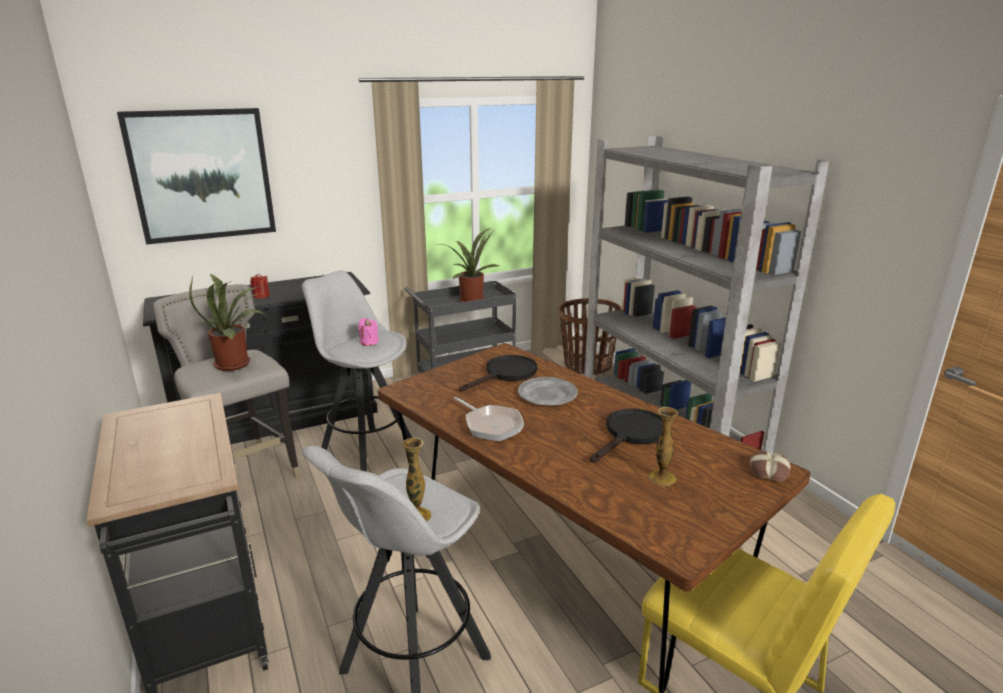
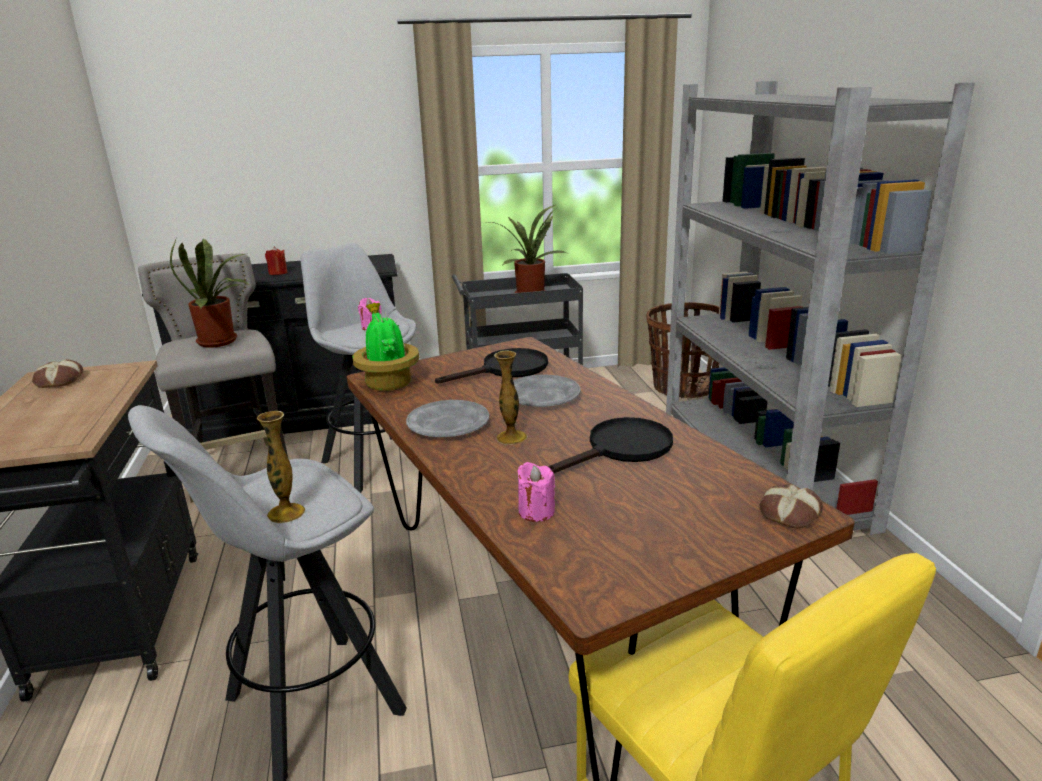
camera: 15 degrees right, 0 degrees up
(144, 420) = (59, 380): none -> bread
(202, 175) = (224, 135): picture -> none
(417, 393) = (388, 382): none -> potted plant
(491, 425) = (448, 423): frying pan -> grey plate
(603, 491) = (536, 511): none -> pink candle
(662, 478) = (627, 505): vase -> vase (511, 437)

